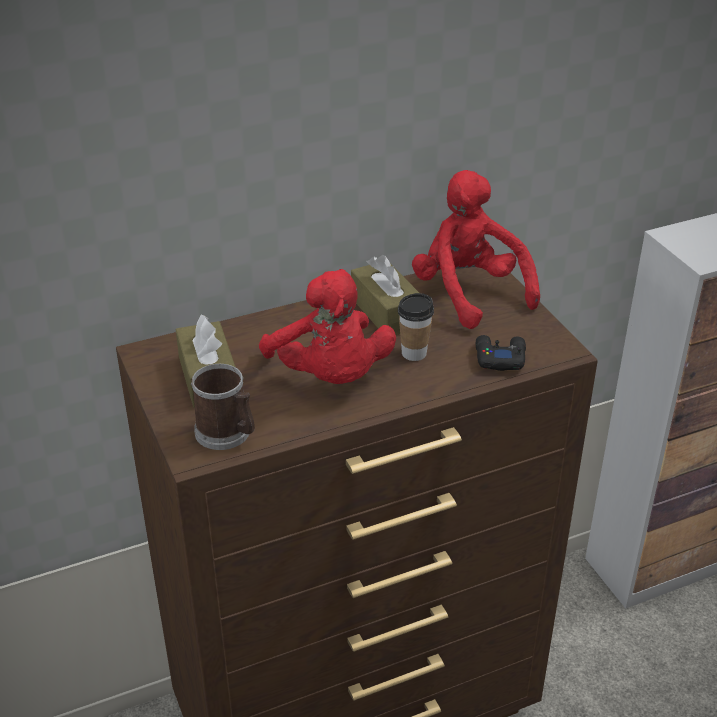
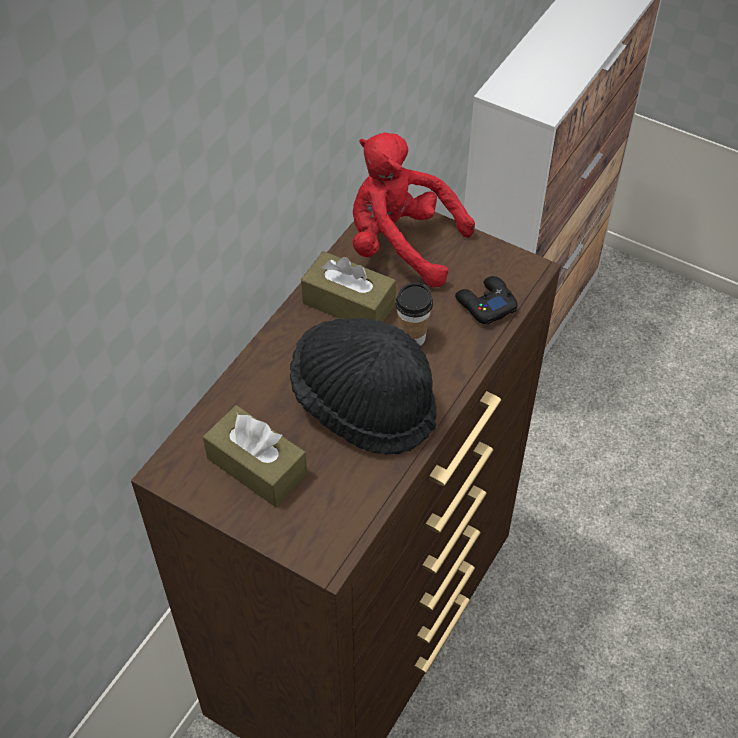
camera: 35 degrees left, 15 degrees up
(227, 434) = (332, 517): mug -> none
(330, 377) = (364, 403): red plush toy -> black hat

